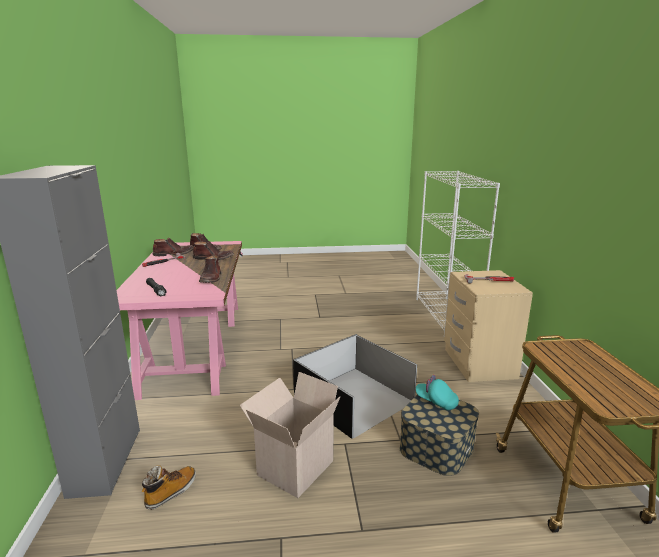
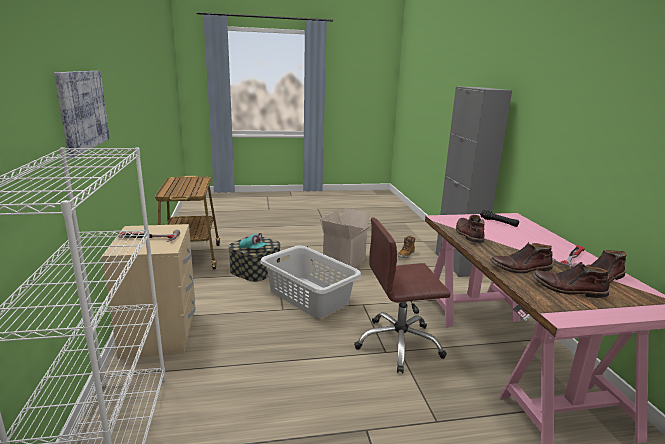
camera: 175 degrees right, 0 degrees up
(278, 353) = (399, 344): none -> brown office chair
(353, 400) = (309, 296): black storage box -> grey laundry basket
(534, 173) = (82, 110): none -> picture

